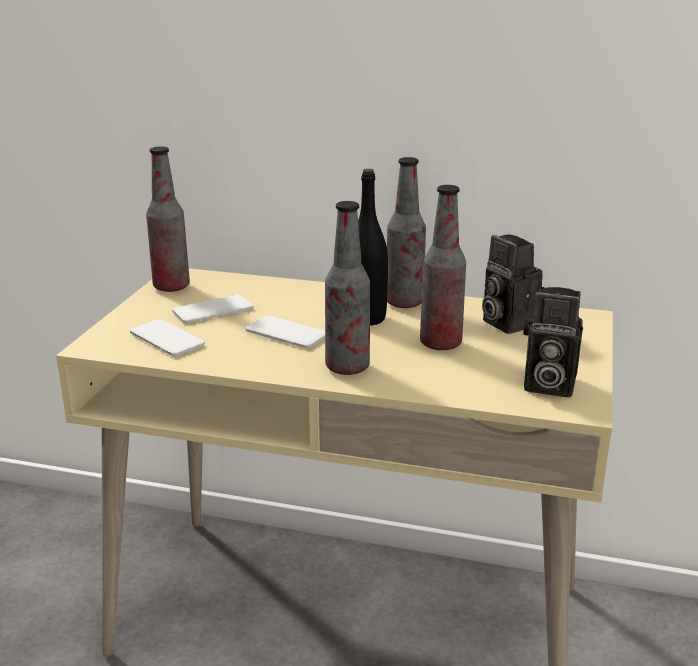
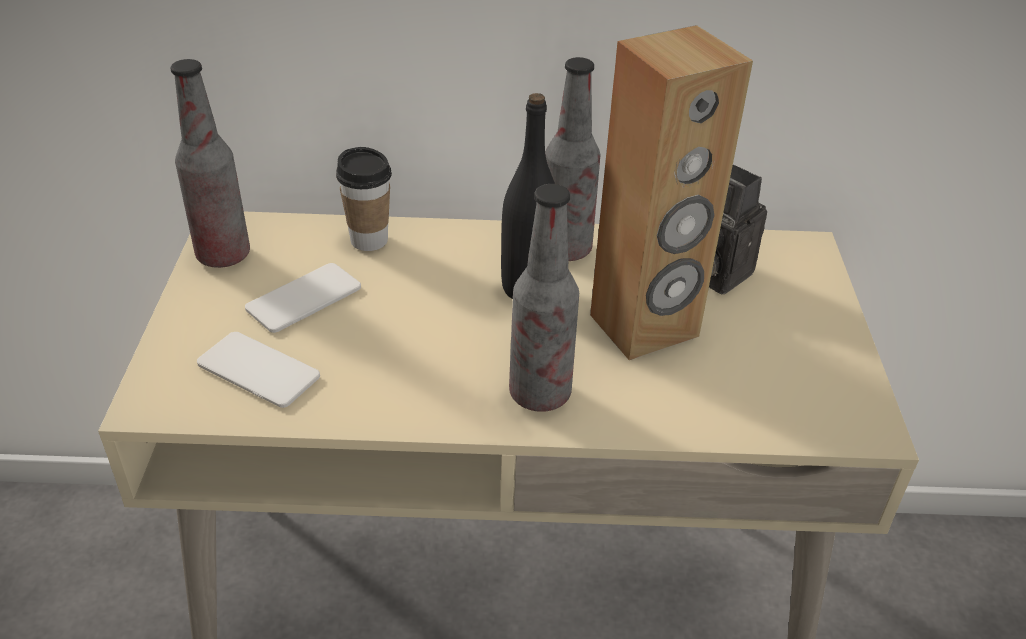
camera: 15 degrees left, 15 degrees up
(270, 287) = (369, 240): none -> cup
(286, 333) = (428, 334): phone -> none
(440, 344) = (645, 326): bottle -> brown speaker
(546, 385) = (809, 390): camera -> none

